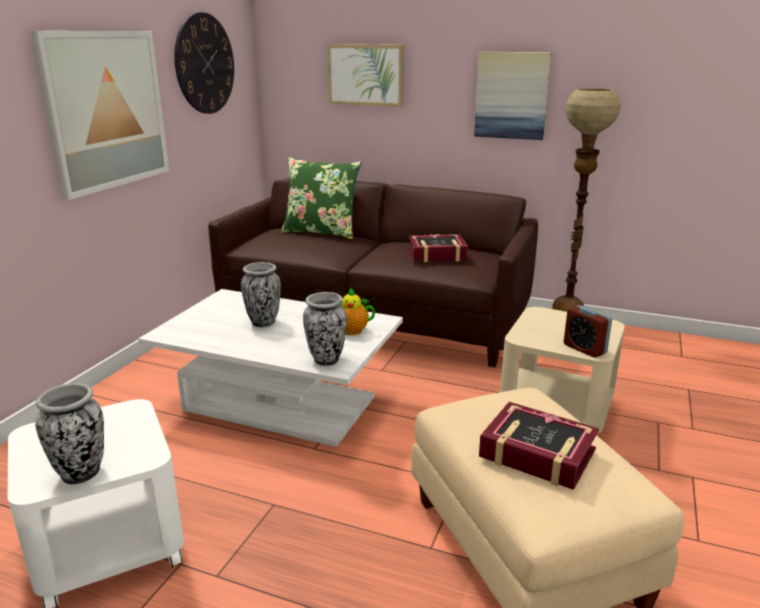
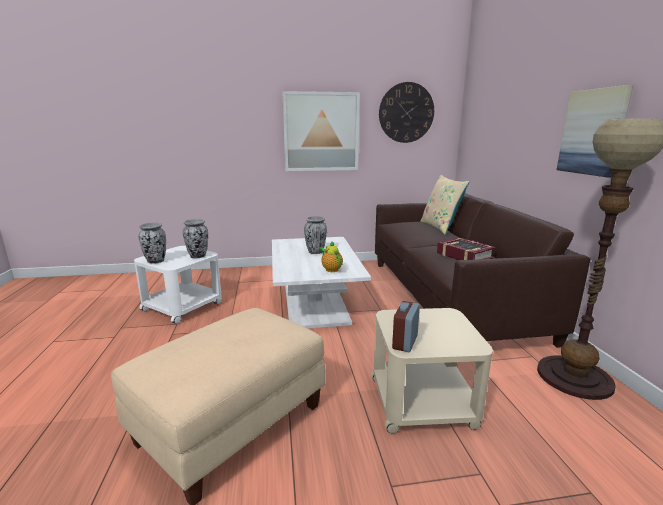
camera: 60 degrees right, 5 degrees down
(321, 232) = (440, 227): green pillow -> beige pillow
(326, 360) = (289, 273): vase -> vase (198, 256)
(366, 75) = (505, 119): picture -> none
(537, 454) = (209, 344): book -> none

